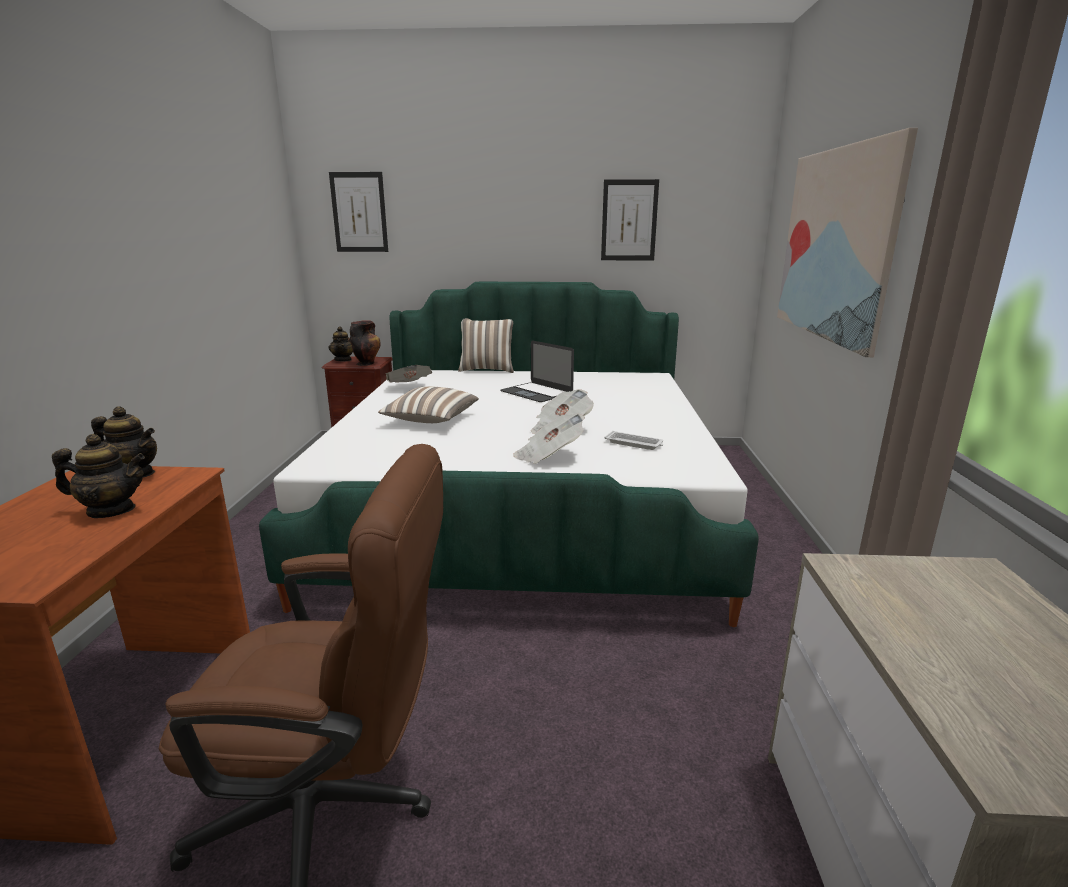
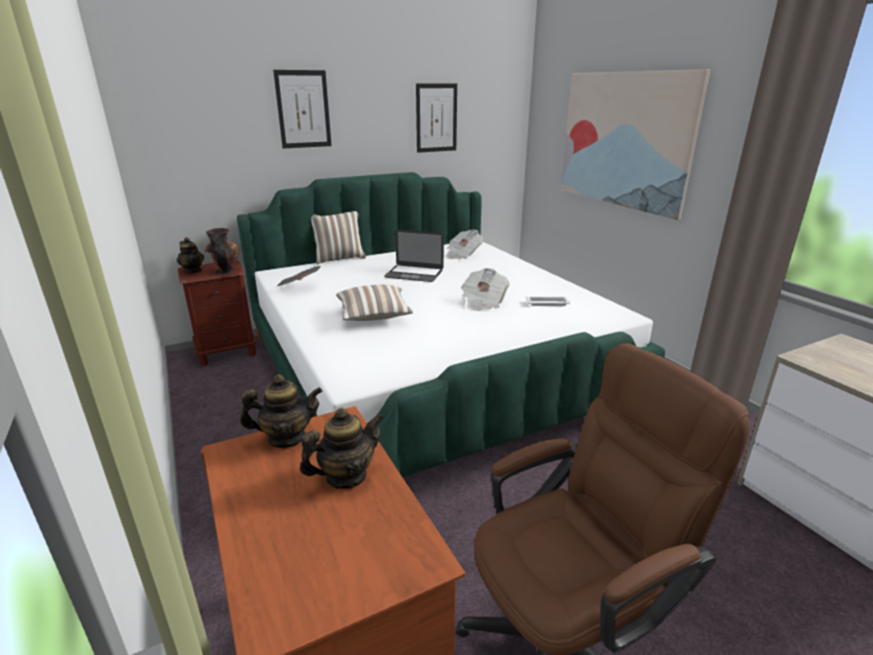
camera: 30 degrees left, 5 degrees up
(359, 212) = (187, 117): picture -> picture (303, 109)
(548, 456) = (511, 326): newspaper -> newspaper (462, 255)

